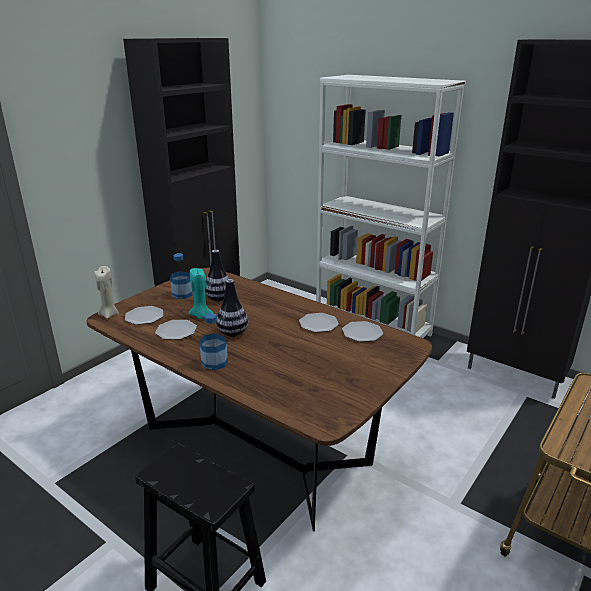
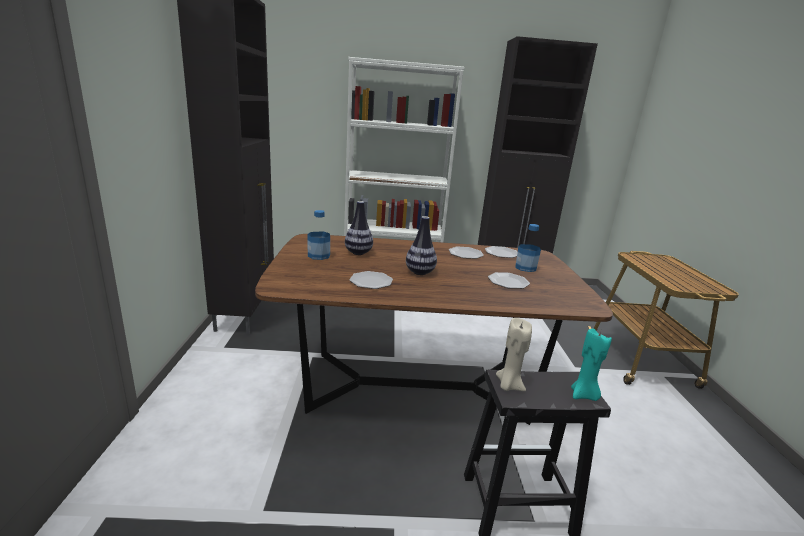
camera: 40 degrees left, 5 degrees down
(109, 314) = (275, 284): beige candle -> beige candle (508, 385)
(144, 317) = (318, 278): plate -> plate (508, 282)
(201, 316) = (369, 267): turquoise candle -> turquoise candle (583, 395)
(214, 363) = (448, 294): bottle -> bottle (525, 268)

